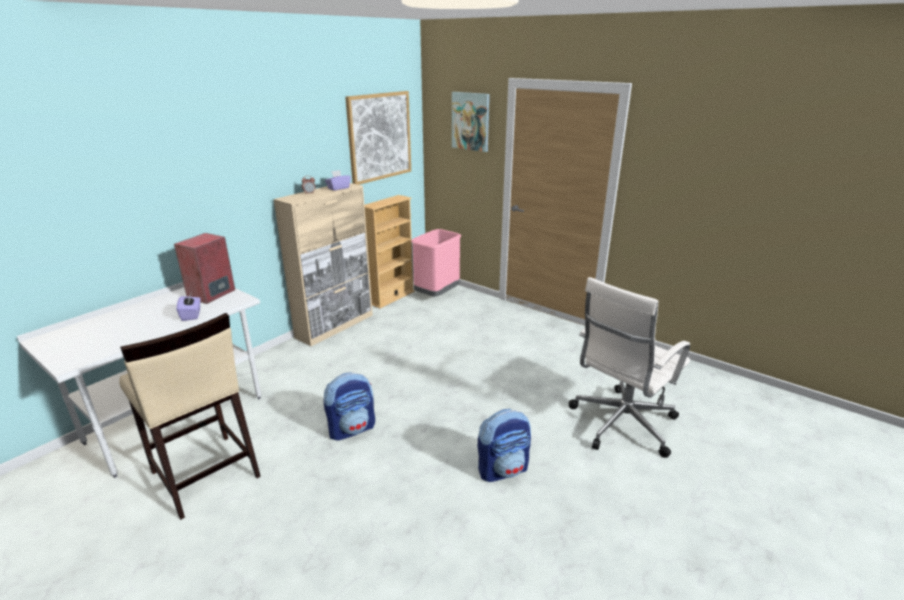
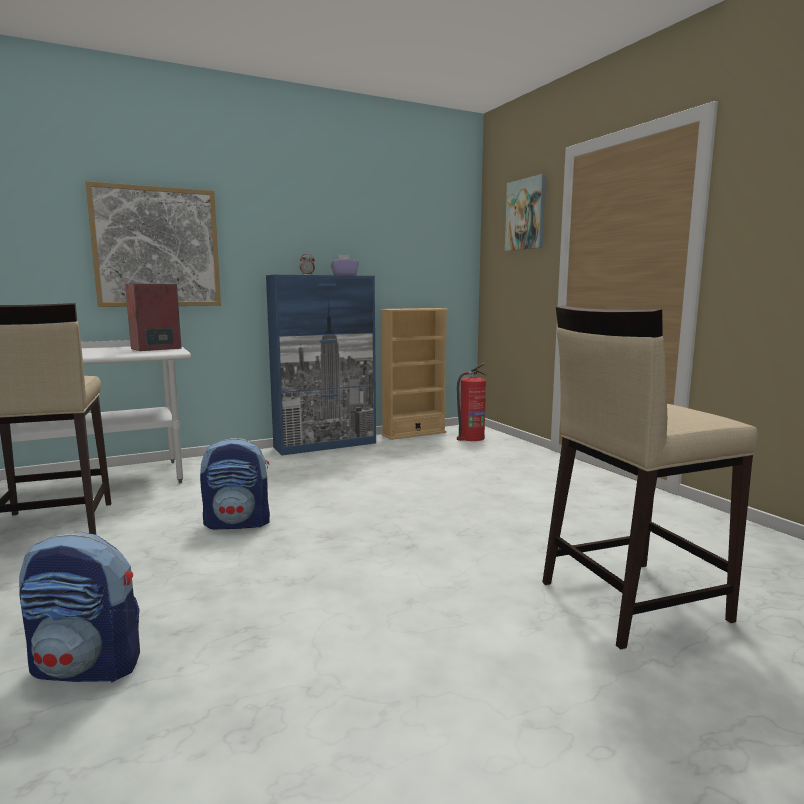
camera: 25 degrees right, 15 degrees down
(191, 315) = (112, 353): purple tissue box -> none
(335, 326) = (326, 445): beige cabinet -> blue cabinet
(379, 137) = (416, 235): picture -> picture (157, 247)
(437, 295) = (471, 438): pink trash can -> fire extinguisher
(503, 469) = (380, 604): backpack -> backpack (88, 667)
(620, 424) = (630, 600): white office chair -> beige stool

